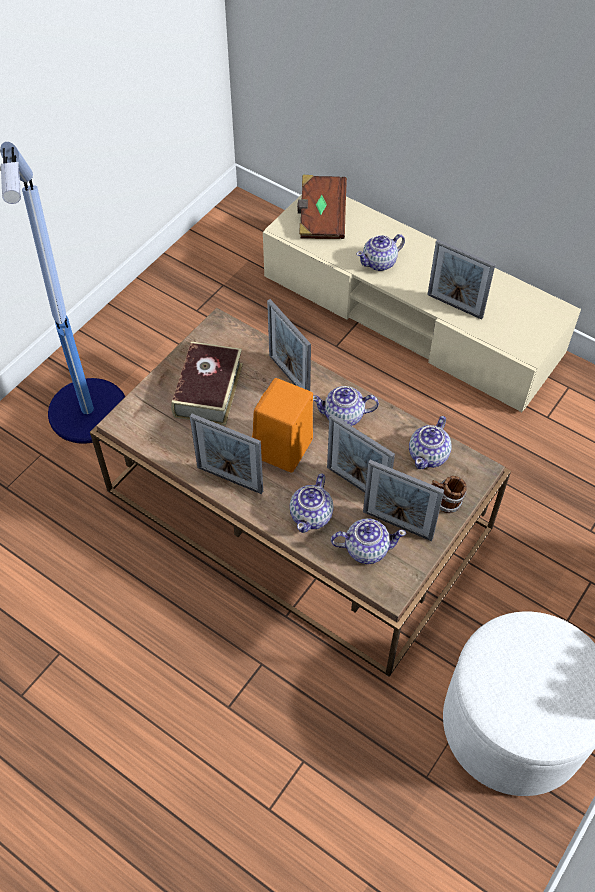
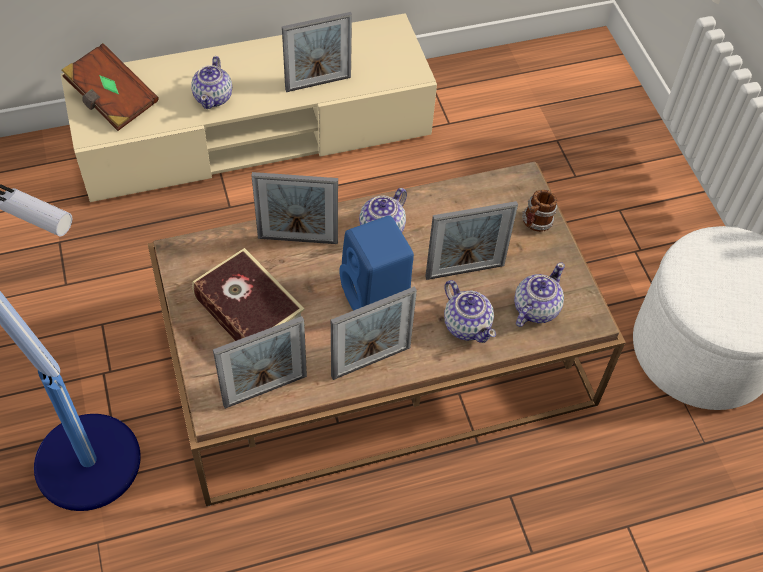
camera: 55 degrees left, 0 degrees up
(283, 450) = (376, 299): orange speaker -> blue speaker
(397, 525) = (530, 270): picture frame -> picture frame (265, 390)
(429, 455) = (479, 200): teapot -> none

